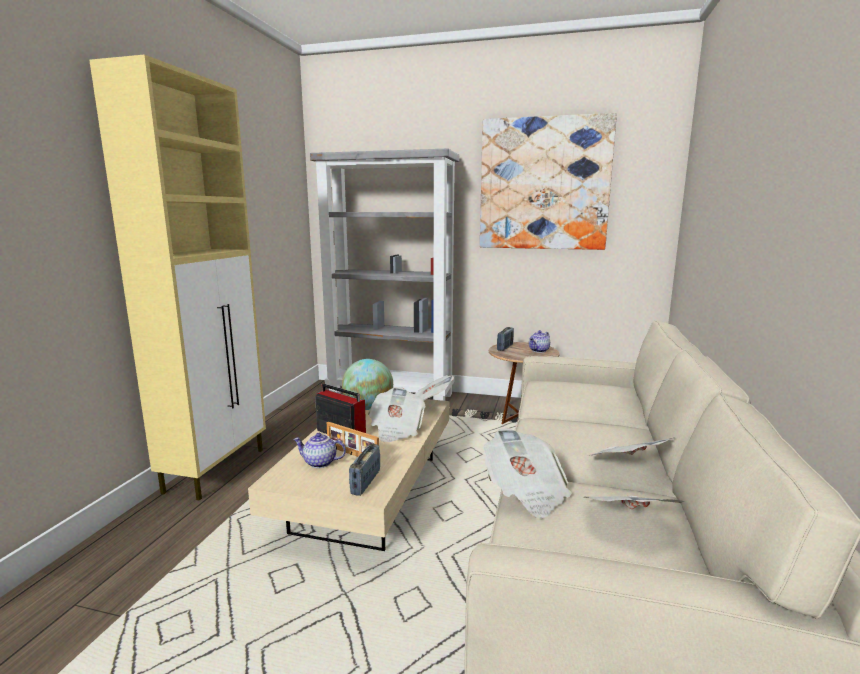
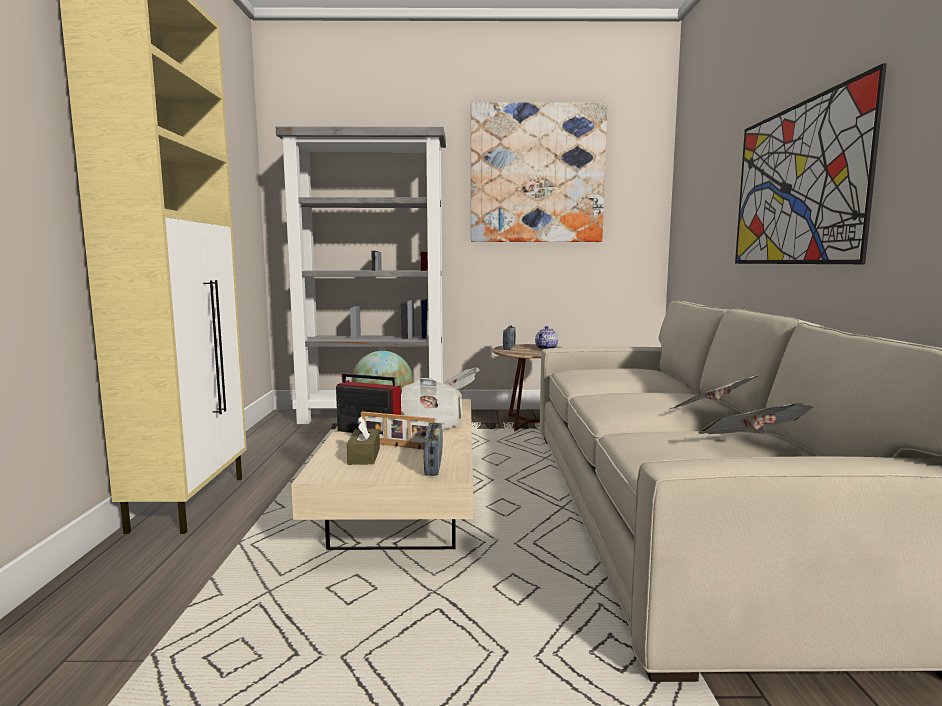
camera: 15 degrees left, 5 degrees down
(319, 463) = (364, 456): teapot -> brown tissue box
(525, 492) = (635, 438): newspaper -> none
(760, 231) = (796, 185): none -> picture

